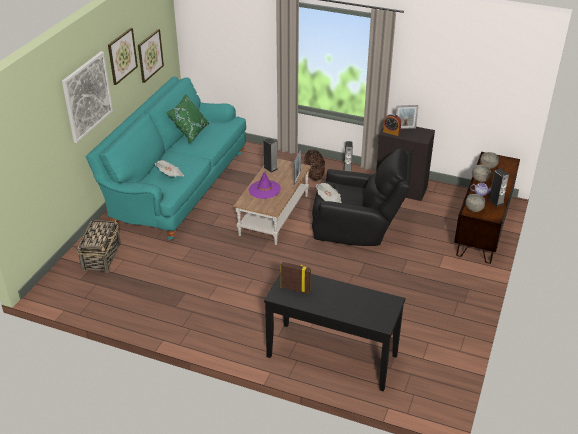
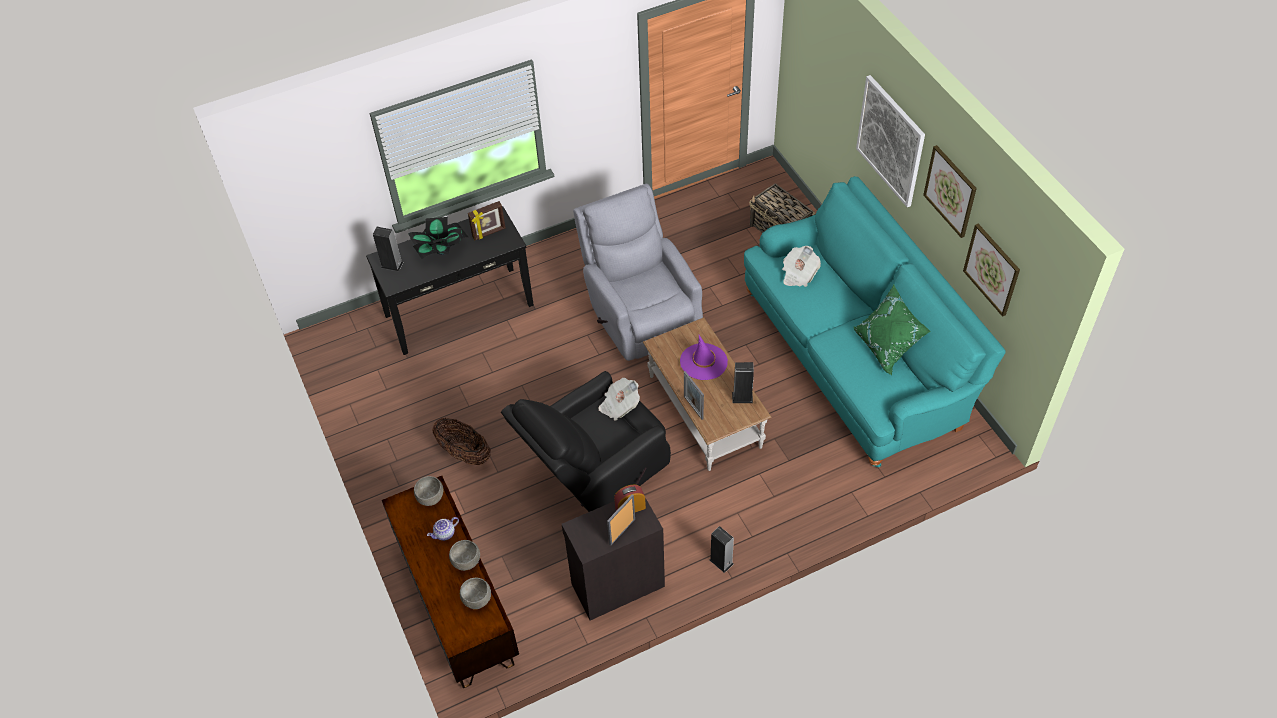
camera: 135 degrees right, 15 degrees up
(234, 275) = (640, 311): none -> grey armchair
(314, 175) = (746, 513): basket -> basket (464, 453)
(338, 300) = (441, 251): none -> potted plant
(496, 201) = (415, 534): speaker -> speaker (392, 265)

